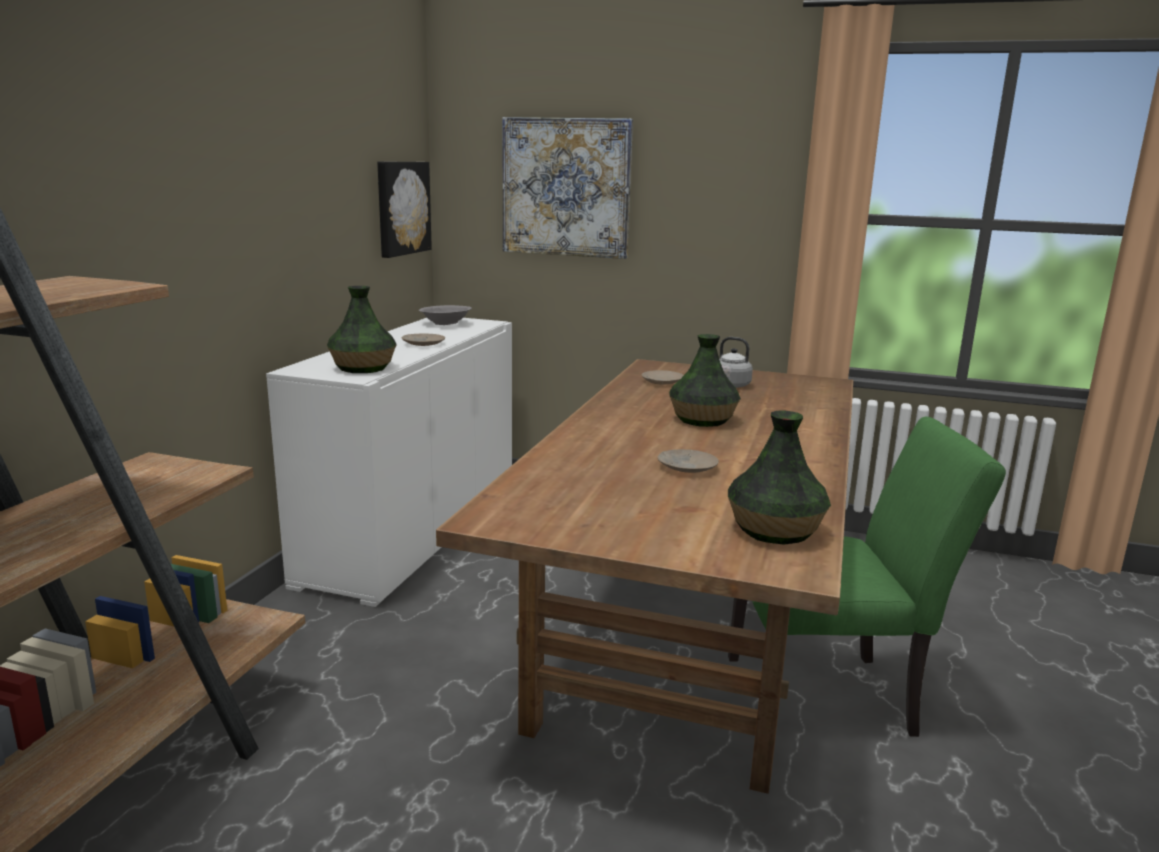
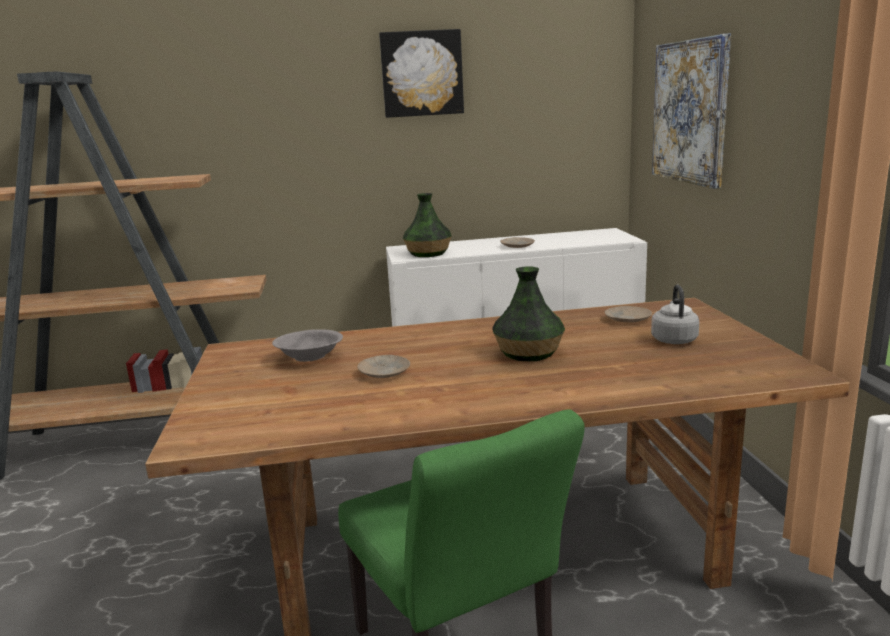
camera: 65 degrees right, 0 degrees up
(401, 208) = (575, 133): picture -> picture (421, 74)
(445, 324) = (592, 235): grey bowl -> grey bowl (309, 358)
(775, 530) = (266, 423): vase -> none

